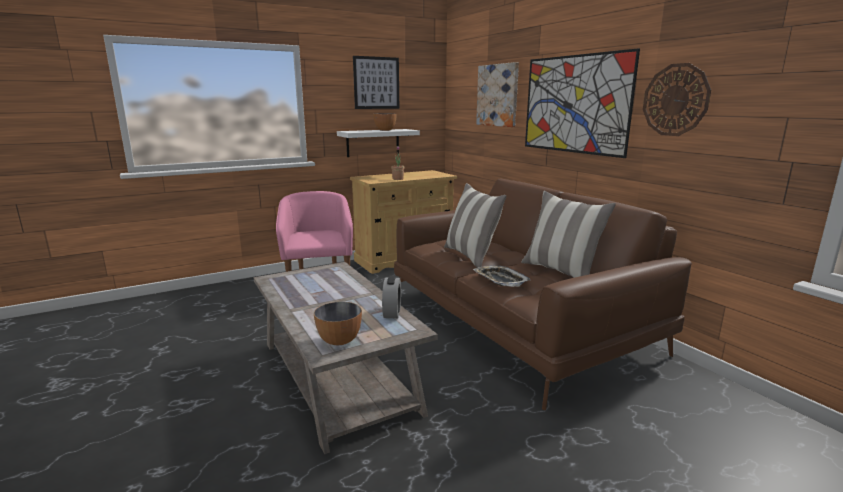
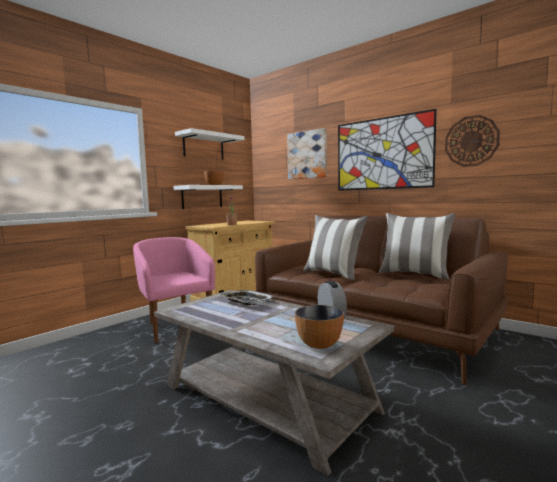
camera: 20 degrees left, 10 degrees down
(376, 83) = (203, 146): picture -> white shelf
(500, 280) = (383, 284): tray -> tray (246, 301)

